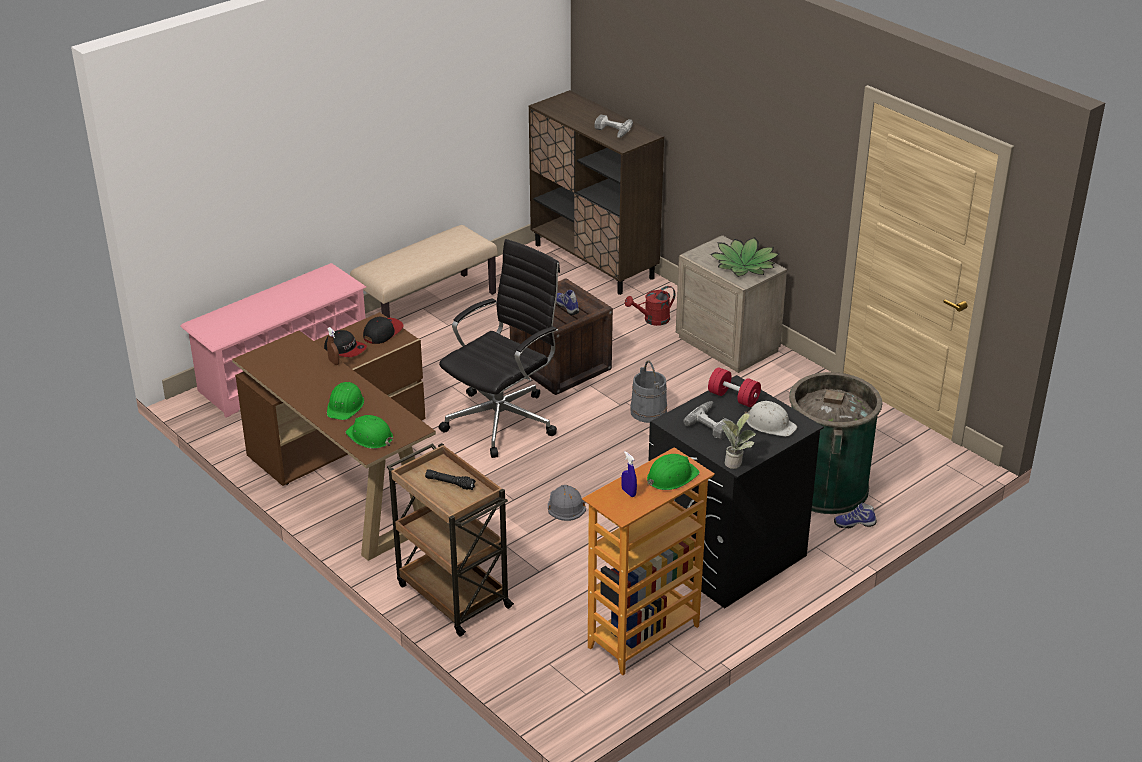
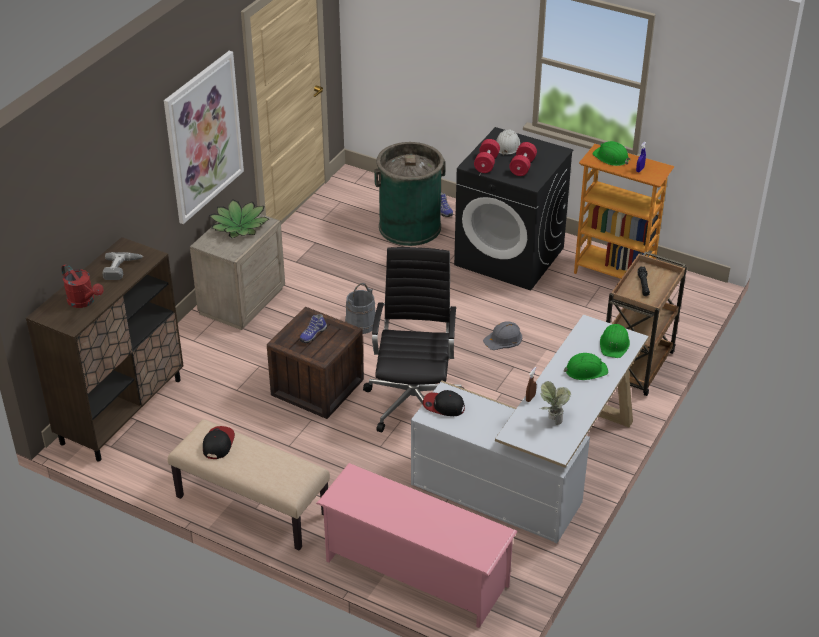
camera: 110 degrees left, 5 degrees up
(345, 349) = (482, 420): cap -> cap (218, 444)
(348, 472) = (537, 470): brown desk -> white desk
(503, 420) = (414, 400): black office chair -> black office chair turned 75 degrees clockwise
(652, 320) = (218, 350): red watering can -> red watering can (84, 302)
(713, 423) = (522, 167): power drill -> red dumbbell
(736, 462) = (558, 151): potted plant -> potted plant (552, 419)
(781, 159) = (203, 137): none -> picture

